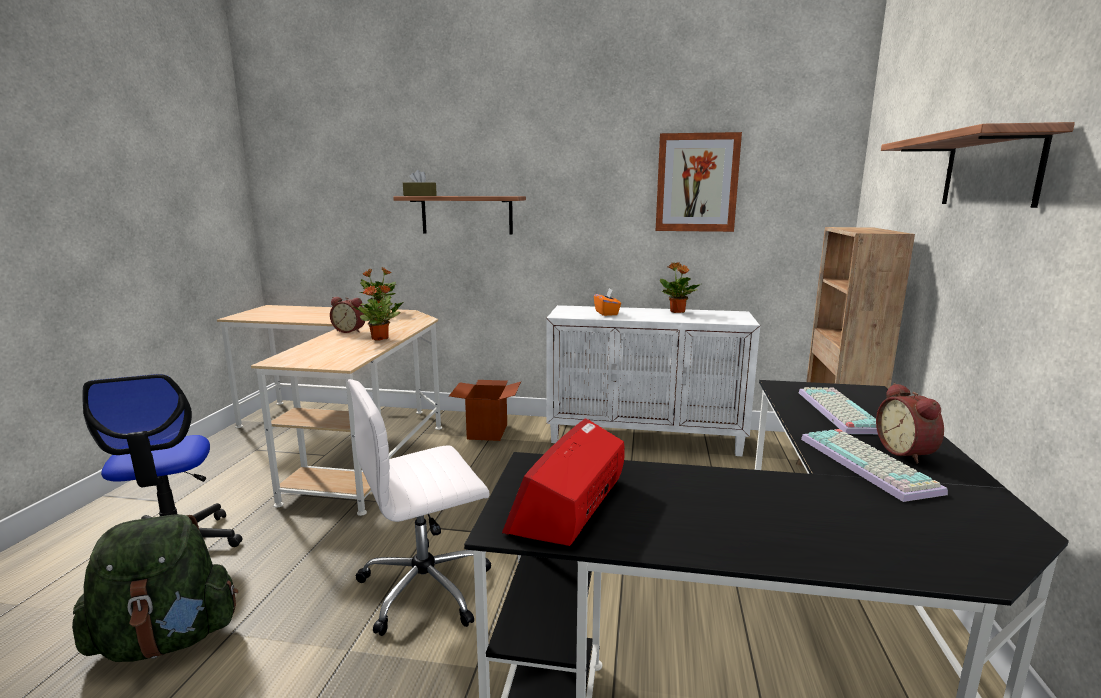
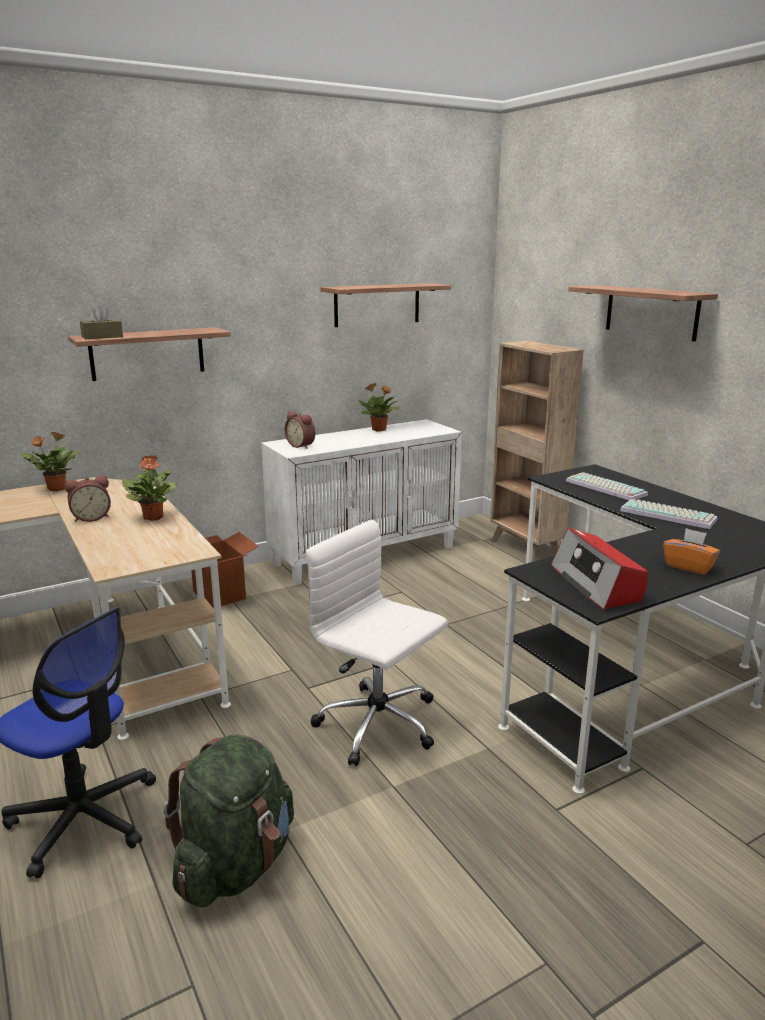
camera: 40 degrees left, 5 degrees up
(427, 587) = (379, 725): white office chair -> white office chair turned 105 degrees clockwise
(607, 313) = (327, 442): orange tissue box -> orange tissue box (689, 566)
(696, 183) = (377, 304): picture -> shelf
(907, 452) = (671, 503): alarm clock -> alarm clock (302, 445)

